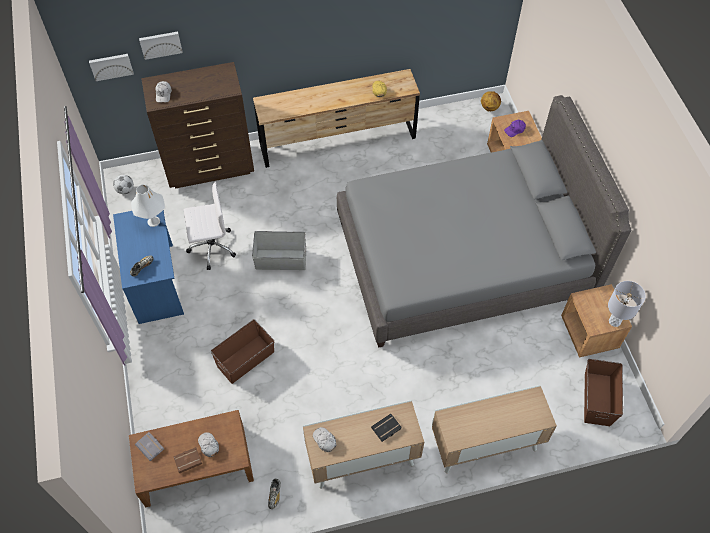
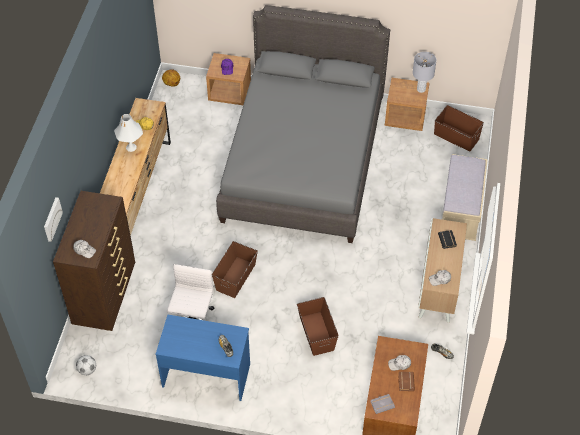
camera: 65 degrees left, 5 degrees down
(111, 66) = (38, 270): picture -> none
(153, 221) = (182, 325): white table lamp -> white table lamp (131, 147)
(280, 259) = (235, 277): grey storage box -> brown storage box
(485, 445) = (461, 212): cabinet -> beige bench

